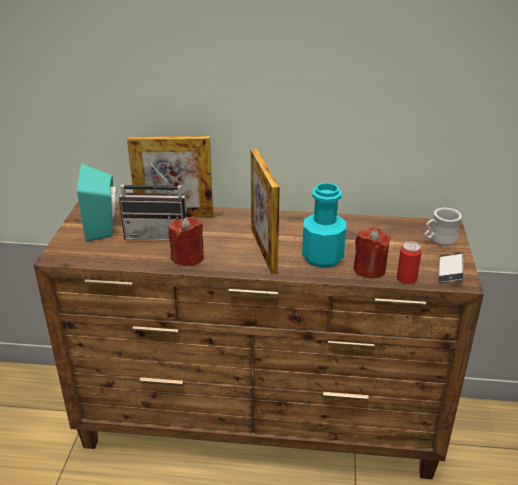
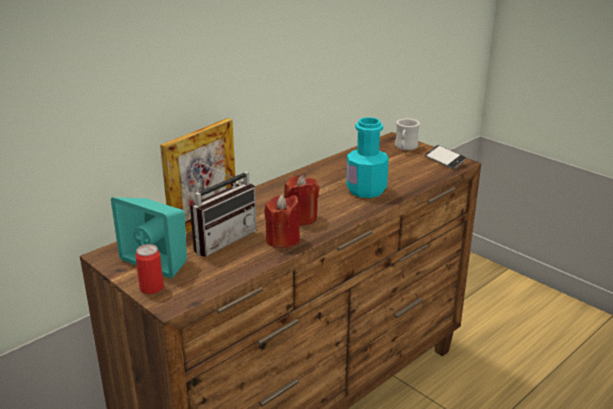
camera: 50 degrees left, 5 degrees down
(263, 250) = (322, 206): picture frame -> none
(369, 269) = (405, 182): red candle -> red candle (301, 218)
(406, 278) = (434, 176): can -> can (151, 288)

